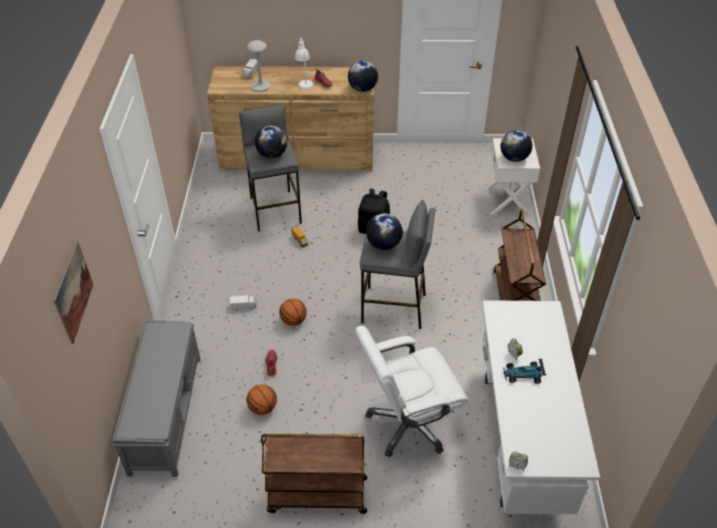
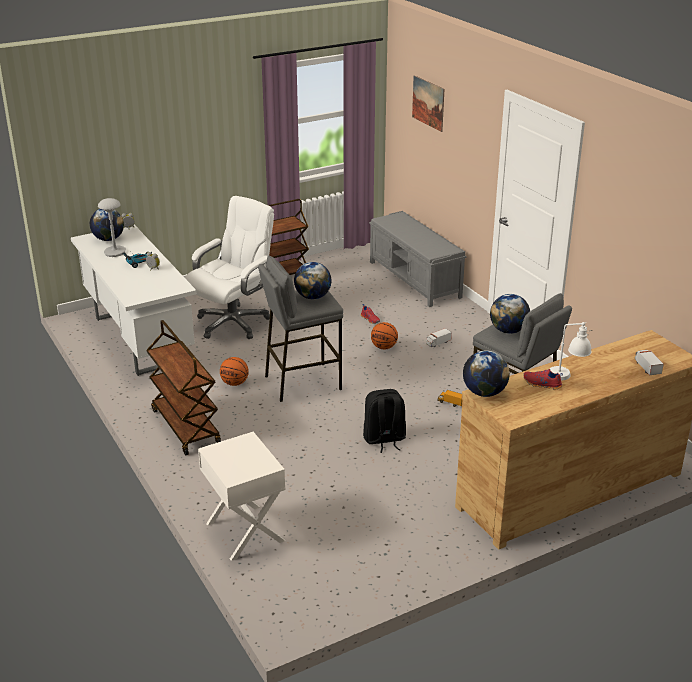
camera: 150 degrees right, 15 degrees down
(261, 87) = (606, 355): grey table lamp -> grey table lamp (115, 252)
(262, 408) = (350, 300): basketball -> basketball (234, 383)
(514, 158) = (239, 449): globe -> globe (108, 239)

